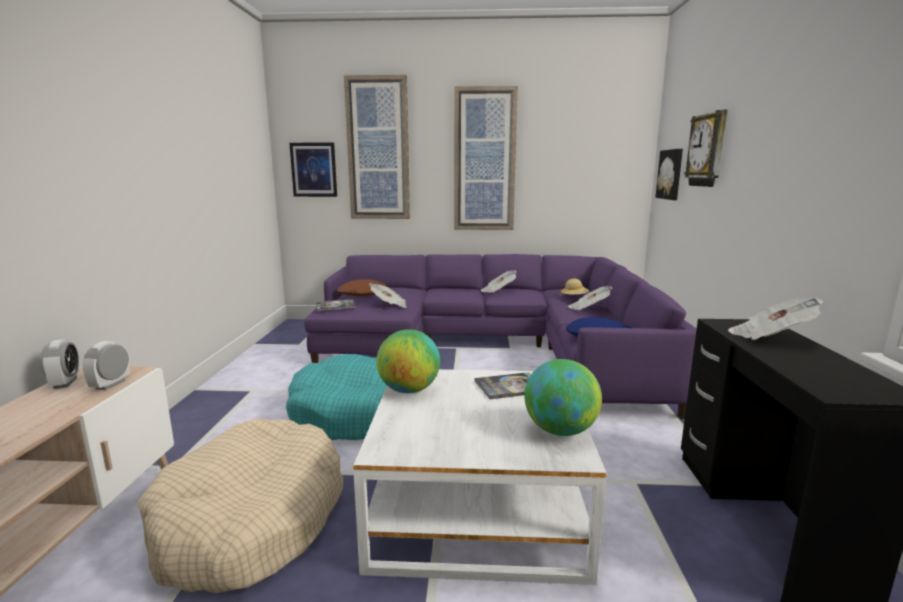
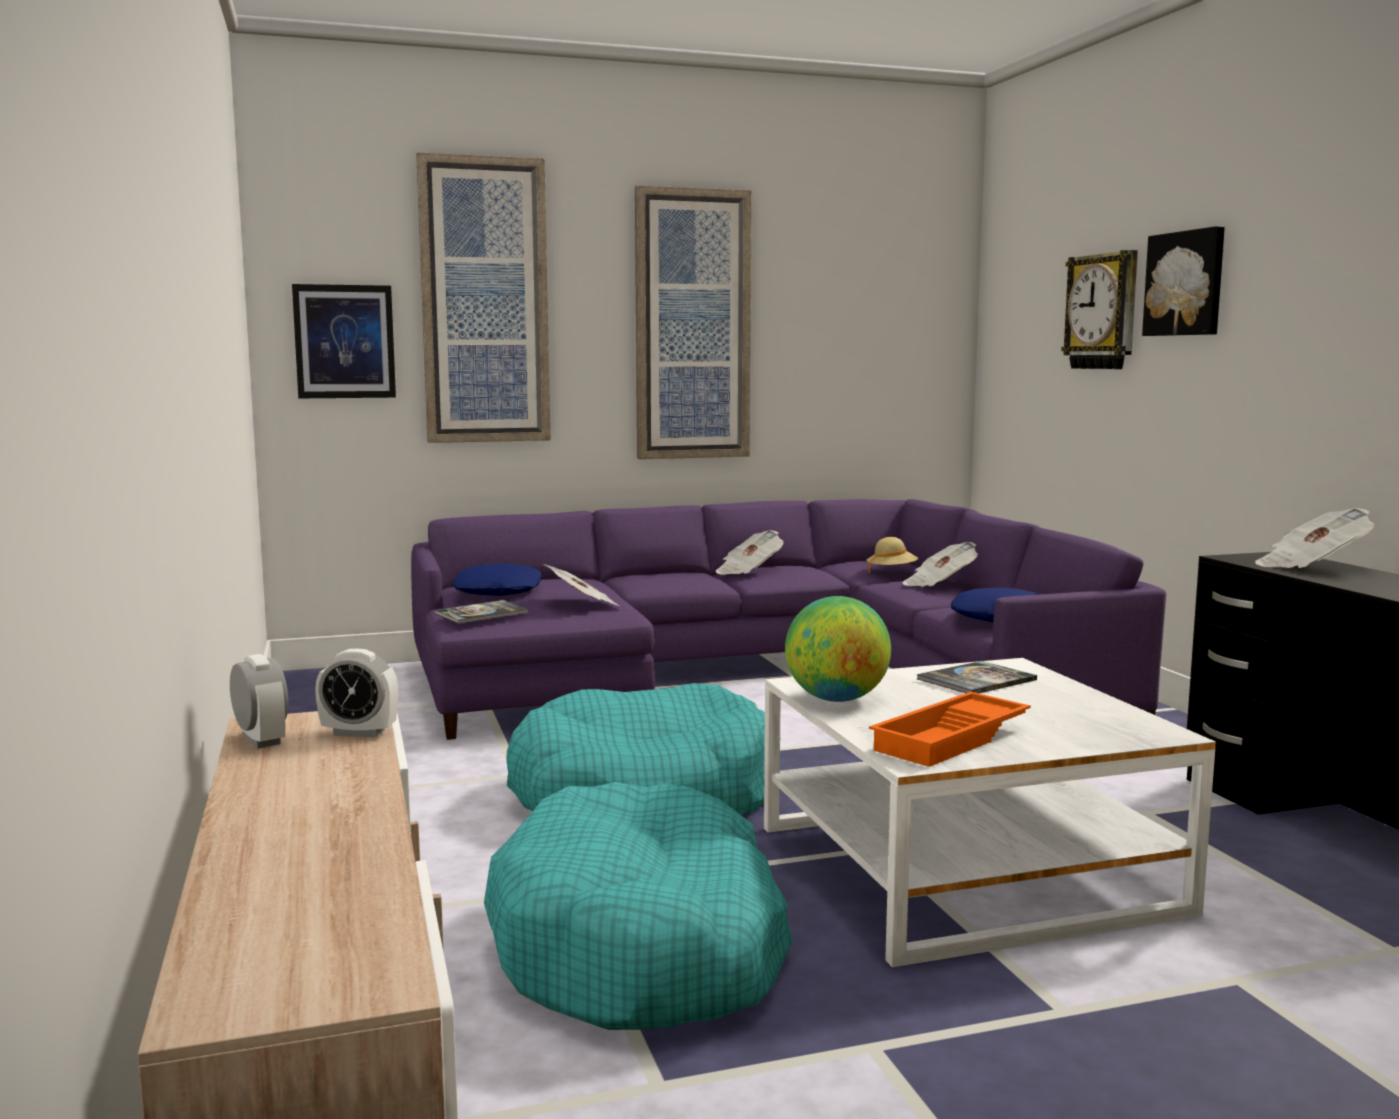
camera: 20 degrees left, 5 degrees down
(110, 384) = (359, 732): alarm clock -> alarm clock turned 75 degrees counterclockwise
(251, 520) = (642, 945): beige dog bed -> turquoise dog bed
(362, 293) = (499, 591): brown pillow -> blue pillow
(429, 437) = (952, 740): none -> orange tray
(560, 430) = (1110, 713): globe -> none
(671, 174) = (1022, 351): picture -> picture (1186, 283)

